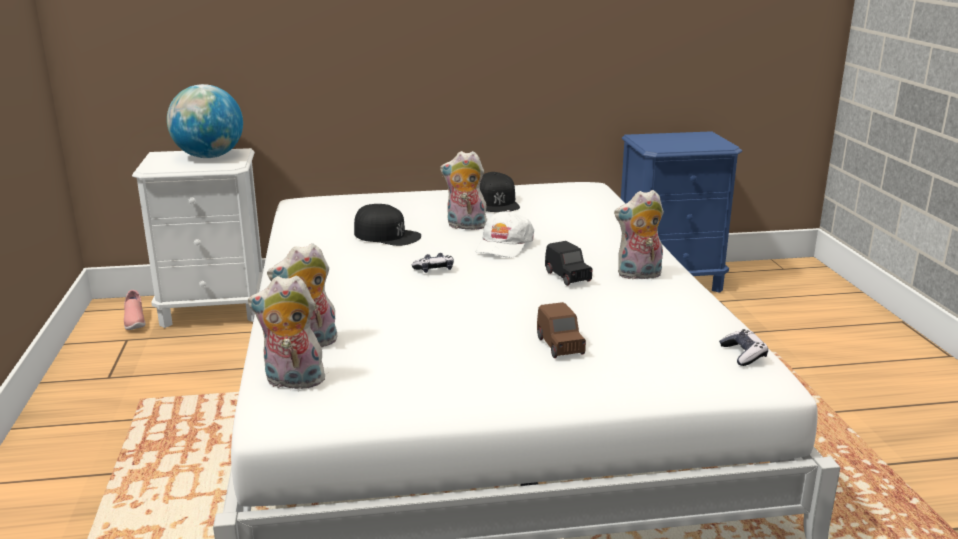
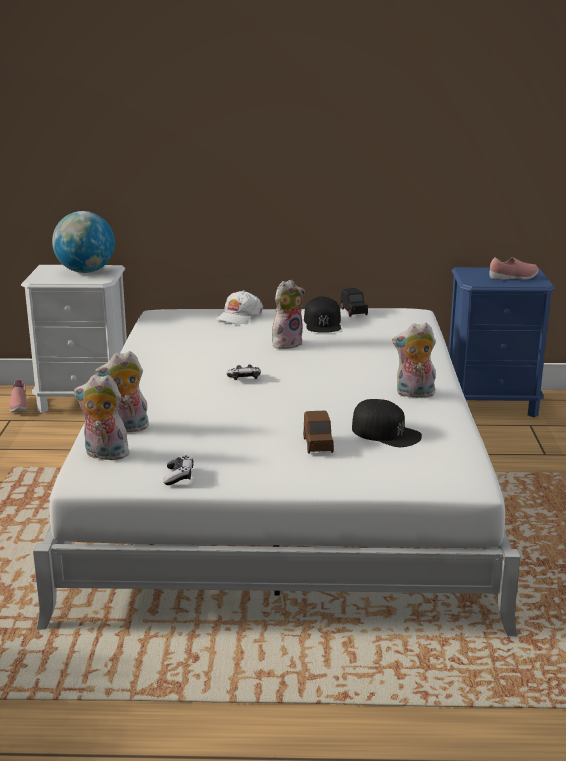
camera: 10 degrees right, 0 degrees up
(387, 235) = (218, 347): black cap -> black cap (386, 432)
(465, 226) = (287, 343): plush toy -> plush toy turned 120 degrees clockwise
(504, 245) = (311, 361): white cap -> white cap (238, 316)
(568, 277) = (352, 391): black toy car -> black toy car (354, 312)
(694, 142) = (513, 278): none -> pink shoe
(743, 355) = (462, 463): game controller -> game controller (178, 476)

